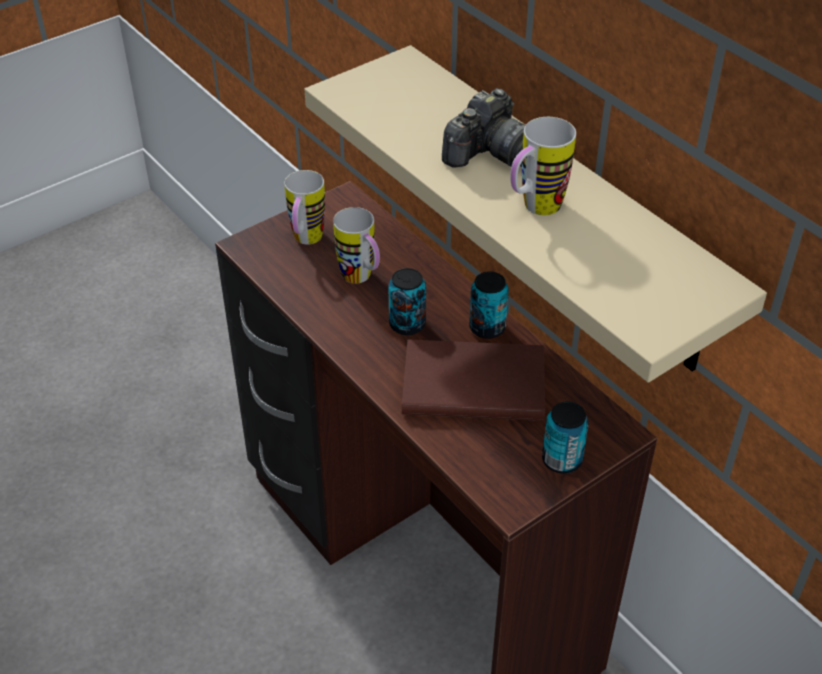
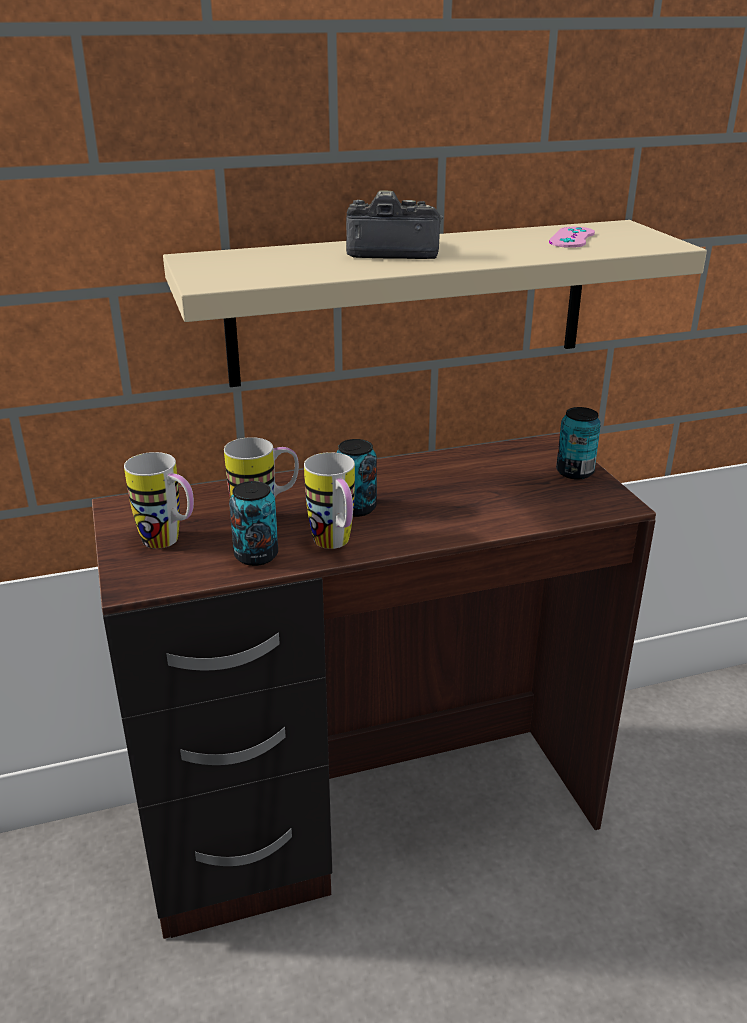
camera: 70 degrees left, 15 degrees down
(471, 382) = (459, 492): brown book -> none
(487, 328) = (390, 471): can -> can (256, 555)
(490, 153) = (391, 251): camera -> camera turned 60 degrees counterclockwise
(534, 210) = (489, 250): mug -> mug (336, 545)
(627, 257) = (572, 238): none -> pink game controller

